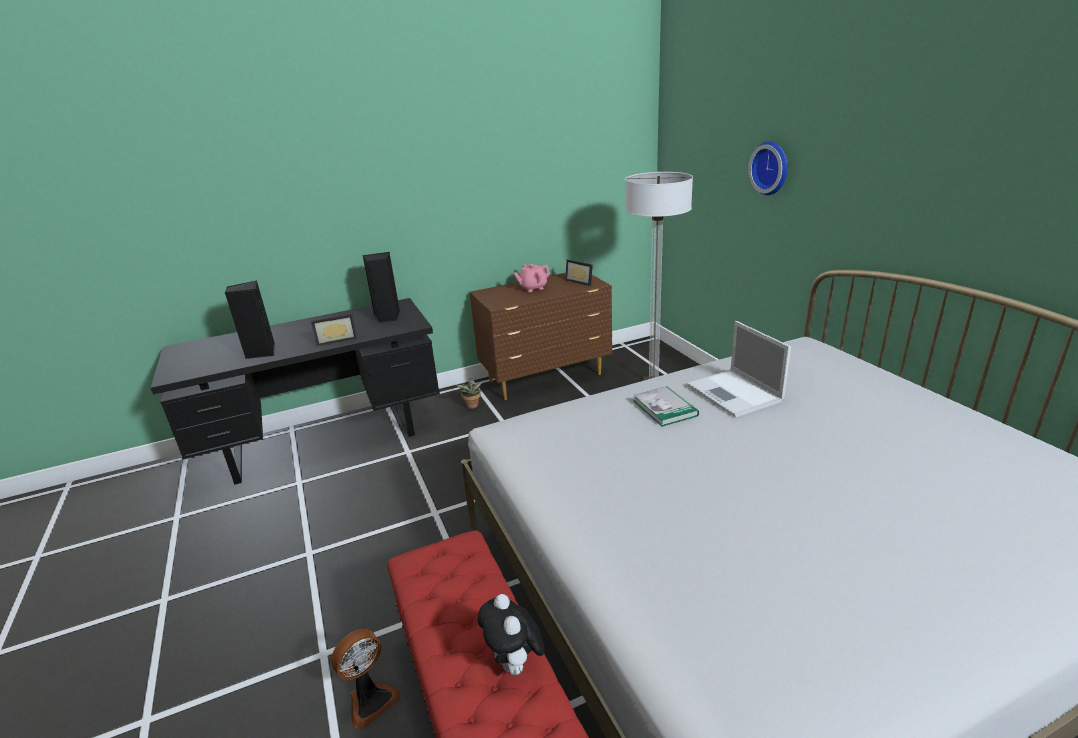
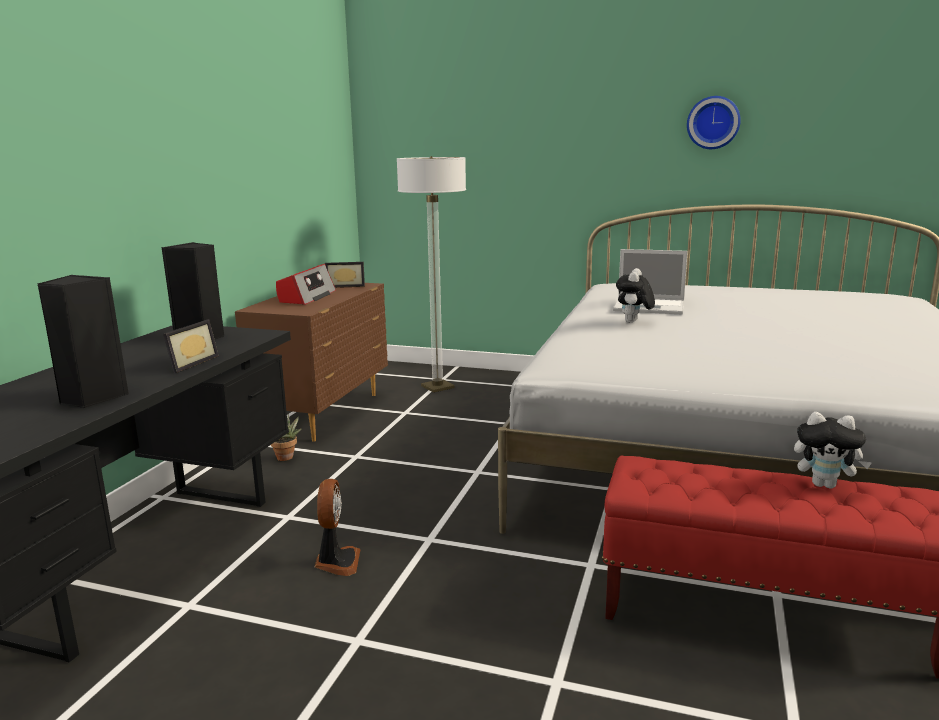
camera: 50 degrees left, 10 degrees down
(370, 700) = (664, 670): fan -> fan (337, 562)
(532, 288) = (306, 297): pink teapot -> radio
(665, 408) = (633, 322): book -> plush toy
(771, 168) = (522, 147): wall clock -> wall clock (713, 122)

